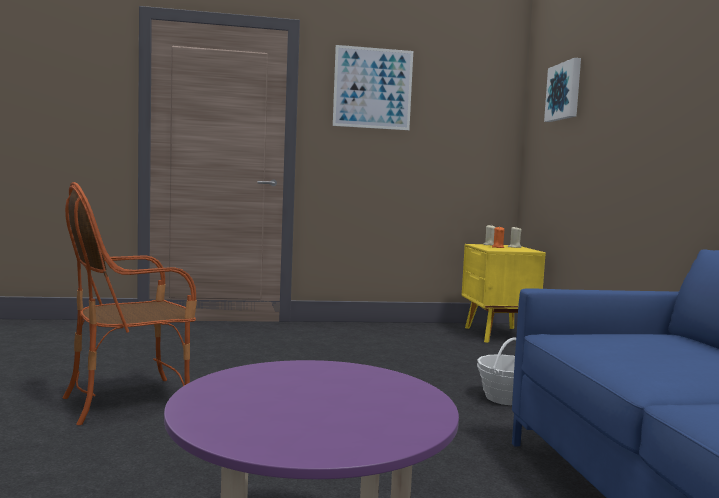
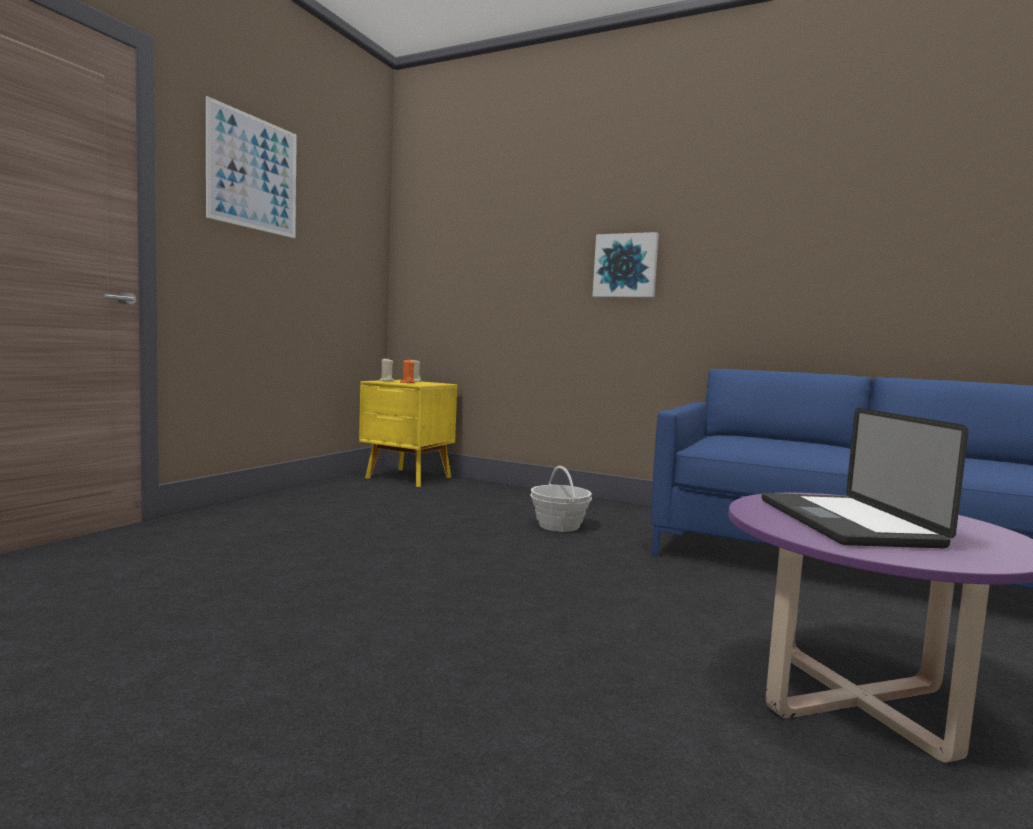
camera: 55 degrees left, 0 degrees up
(130, 401) = (281, 686): armchair -> none
(297, 391) = (845, 522): none -> laptop
(564, 91) = (470, 220): picture -> picture (626, 266)

